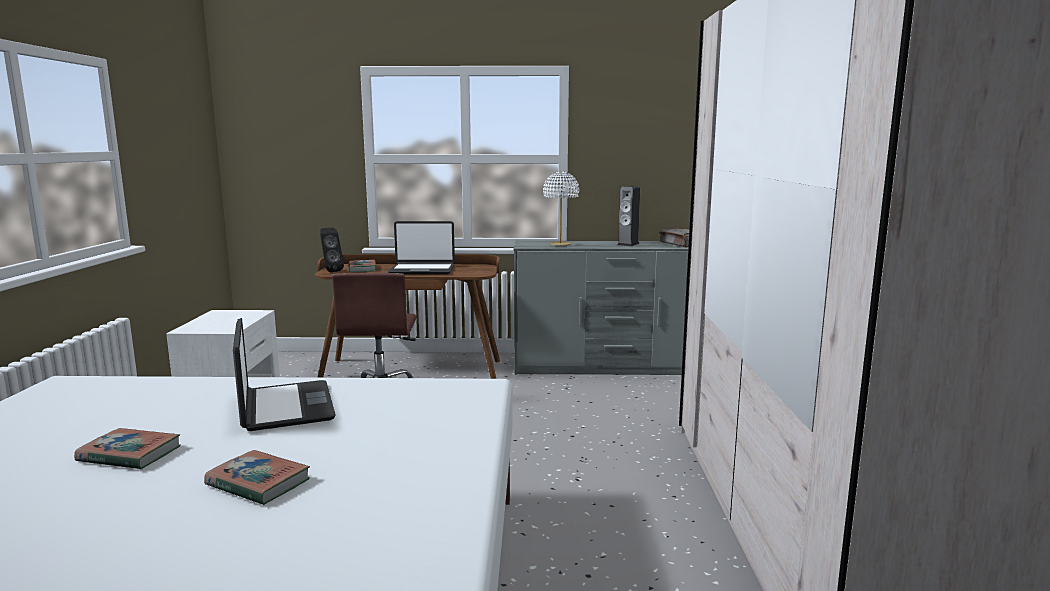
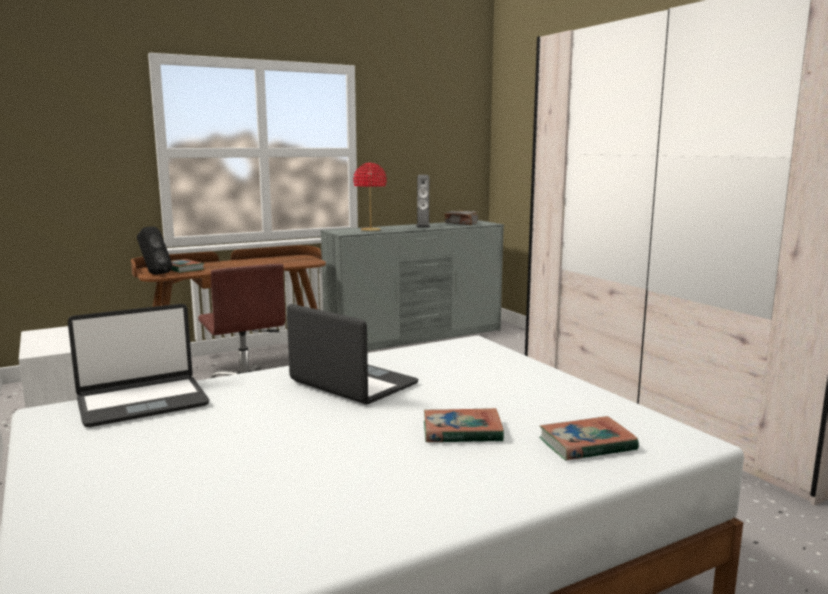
camera: 30 degrees left, 0 degrees up
(129, 454) = (299, 442): book -> book (587, 444)
(422, 270) = (249, 264): laptop -> laptop (142, 402)
(560, 245) = (370, 230): white table lamp -> red table lamp

